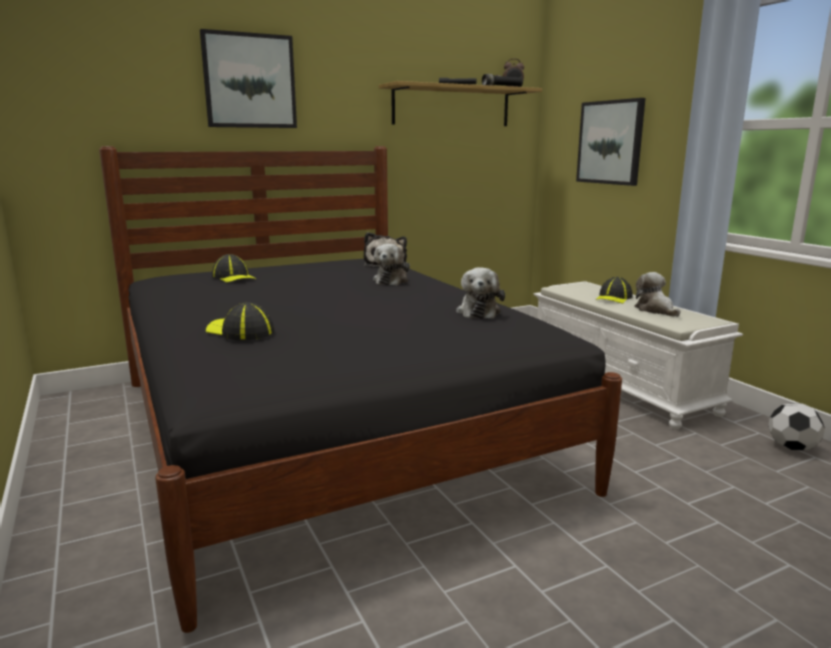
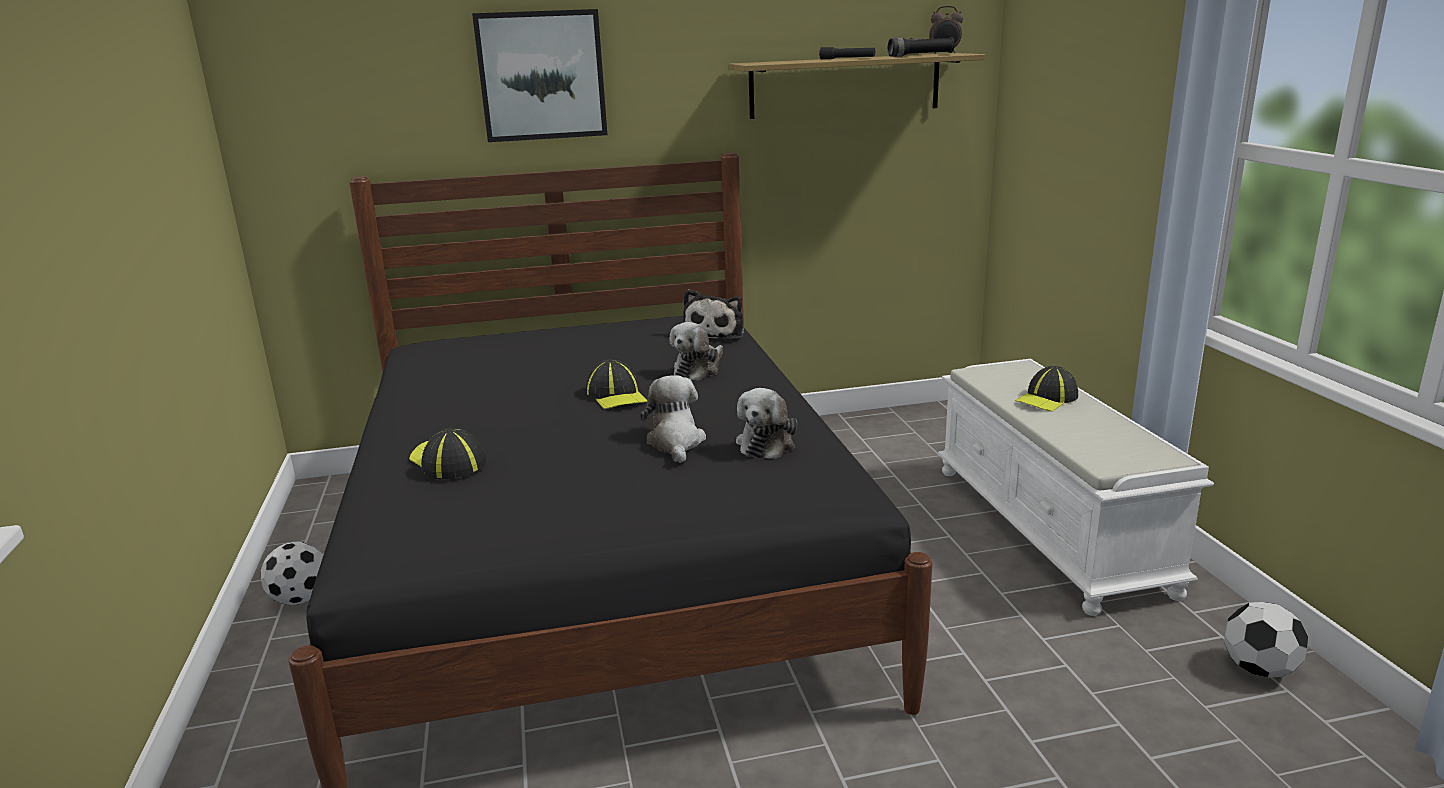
camera: 15 degrees right, 5 degrees up
(78, 474) = (300, 598): none -> football
(234, 277) = (503, 353): cap -> cap (617, 396)
(610, 142) = (1080, 146): picture -> none
(655, 310) = (1093, 429): plush toy -> plush toy (675, 443)

